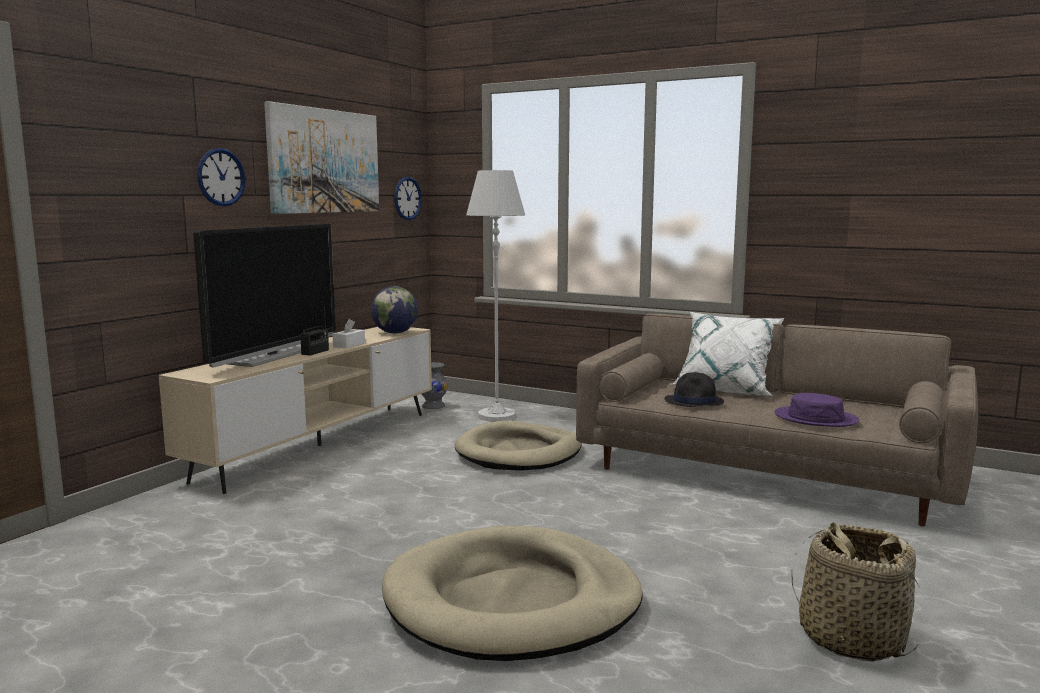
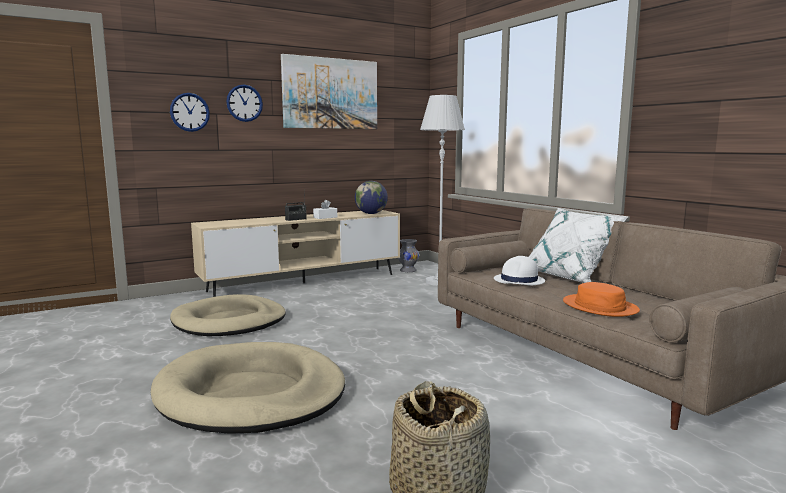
camera: 30 degrees right, 0 degrees up
(272, 356) = (268, 219): television -> none
(407, 198) = (407, 121): wall clock -> wall clock (189, 112)
(519, 452) = (414, 306): beige dog bed -> beige dog bed (229, 321)
(694, 401) = (519, 281): black hat -> white hat
(815, 418) = (600, 307): purple hat -> orange hat

